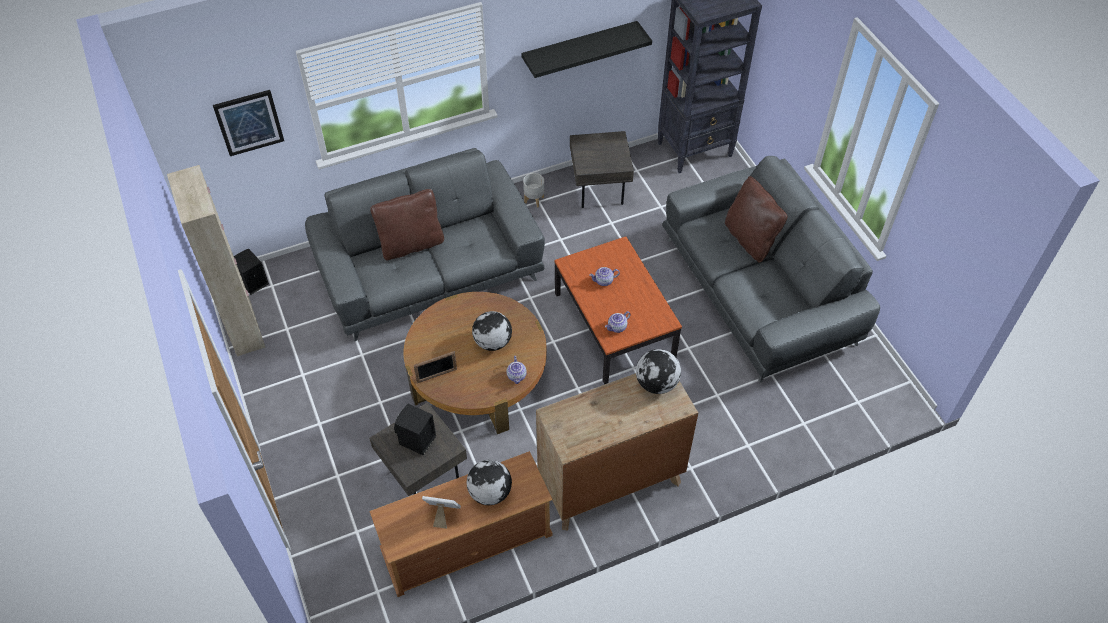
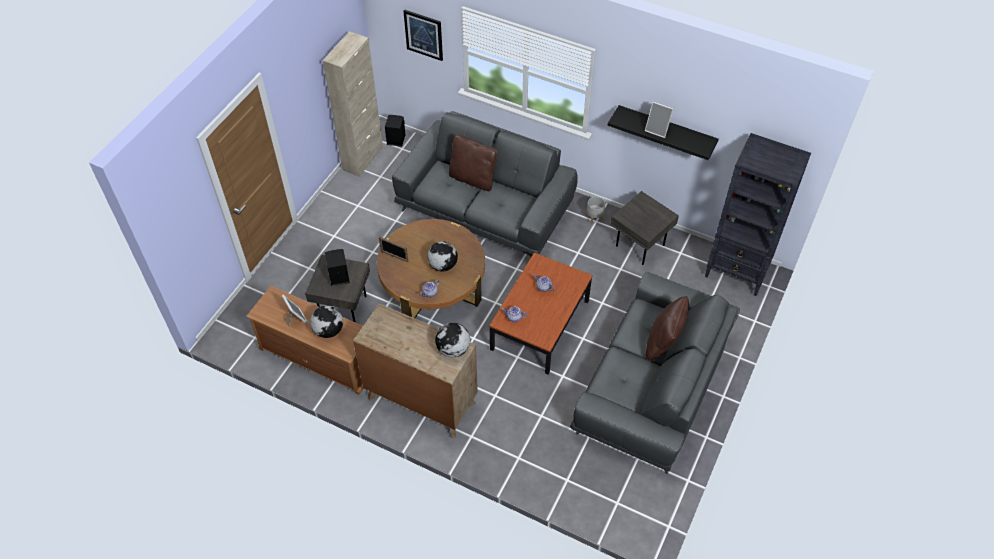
camera: 50 degrees right, 0 degrees up
(582, 49) = (657, 130): none -> picture frame

